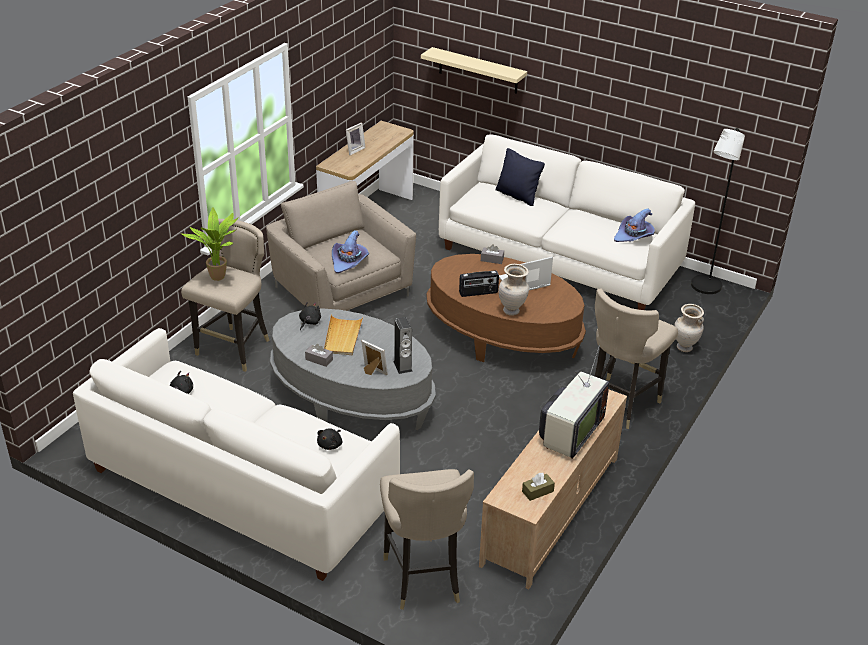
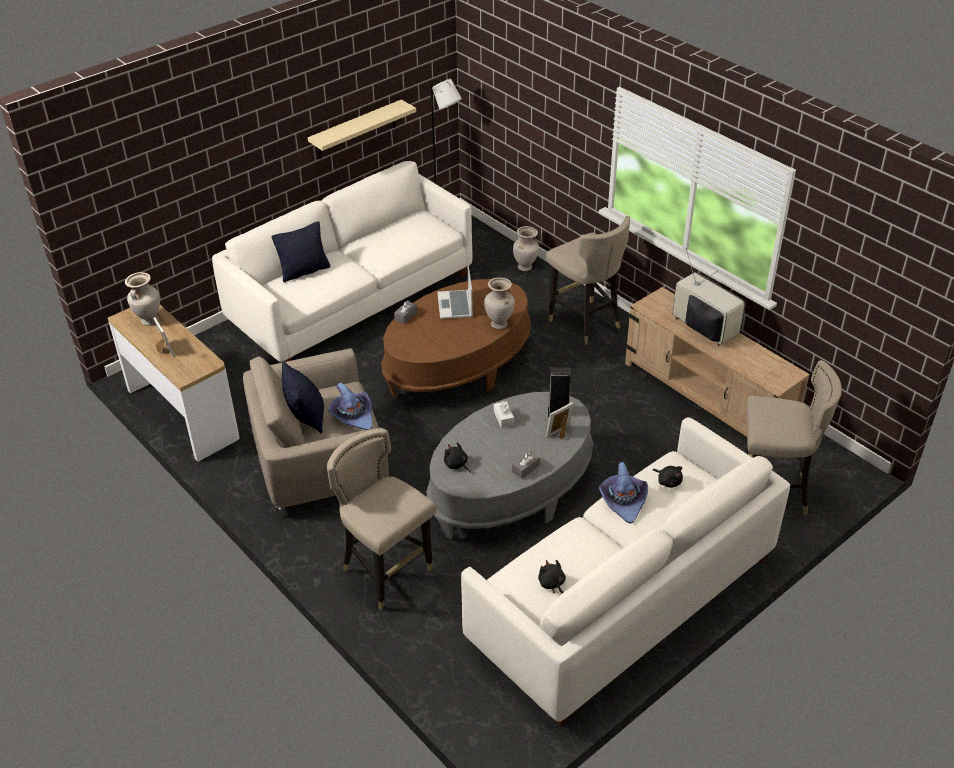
camera: 70 degrees left, 5 degrees up
(220, 278) = (382, 506): potted plant -> none
(338, 241) = (306, 417): none -> black pillow
(342, 337) = (494, 445): beige tray -> none
(379, 336) = (503, 418): none -> white tissue box
(386, 136) = (149, 320): none -> beige vase
(478, 70) = (177, 191): beige shelf -> beige shelf (356, 130)
(478, 293) = (459, 338): radio -> none
(537, 491) = (771, 363): brown tissue box -> none
(634, 236) = (419, 222): purple hat -> purple hat (623, 500)

